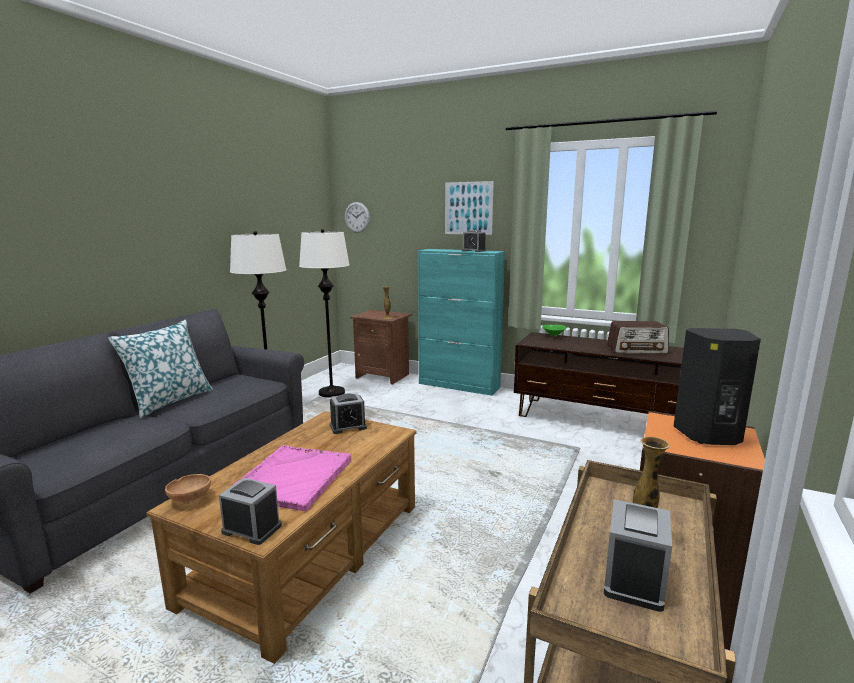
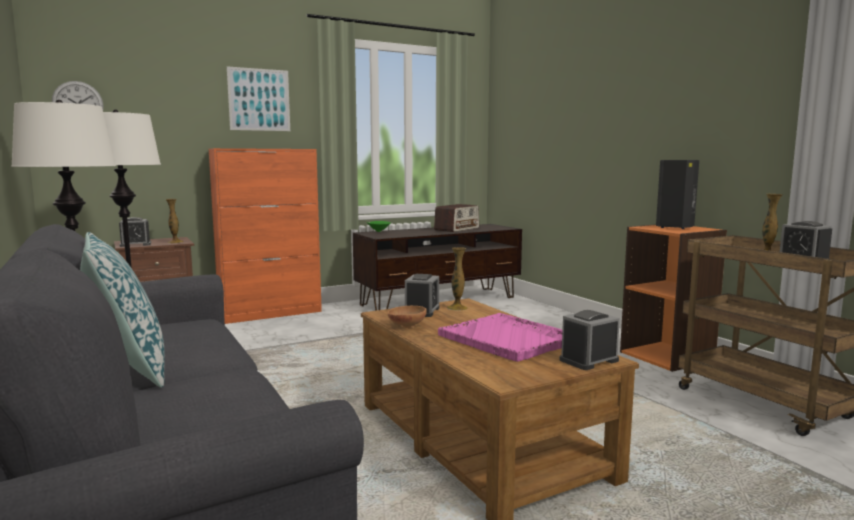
camera: 55 degrees left, 5 degrees down
(190, 499) = (497, 375): brown bowl -> brown bowl (406, 326)
(373, 435) = (457, 308): none -> vase
(459, 385) = (271, 314): turquoise cabinet -> orange cabinet
(473, 251) = (280, 148): alarm clock -> alarm clock (135, 244)

